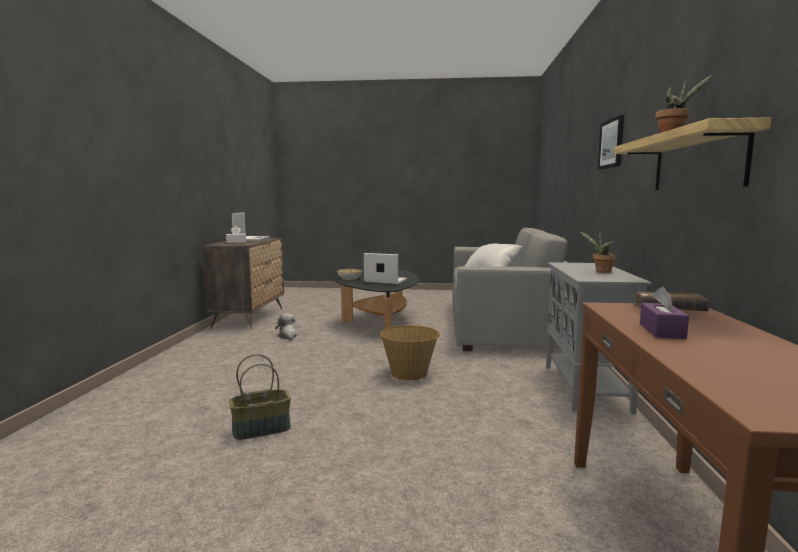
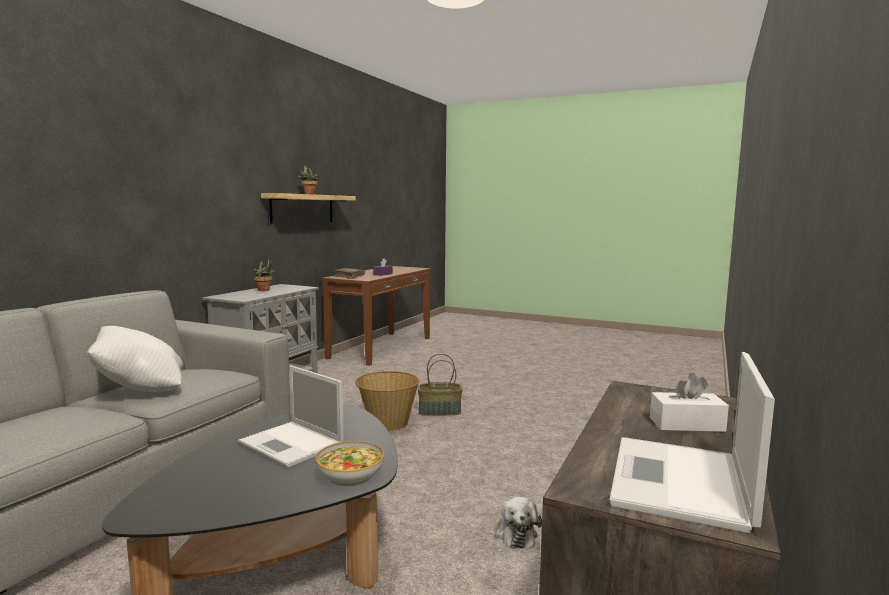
camera: 160 degrees left, 0 degrees up
(262, 429) = (534, 399): basket -> basket (439, 411)
(612, 143) = (184, 177): picture -> none

